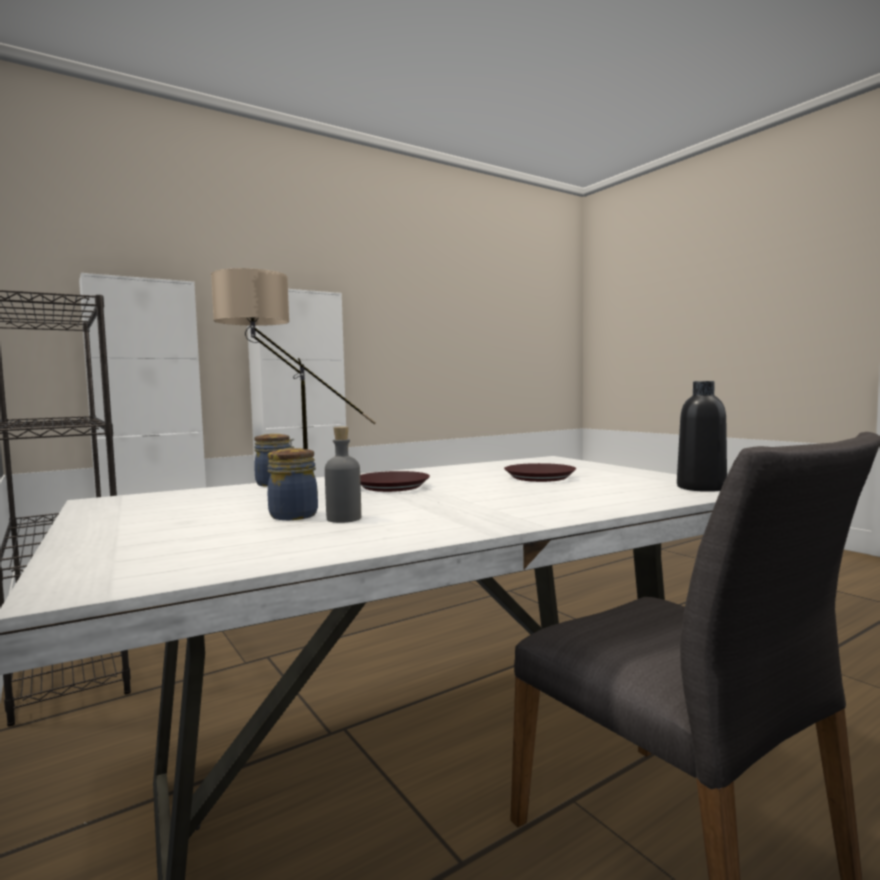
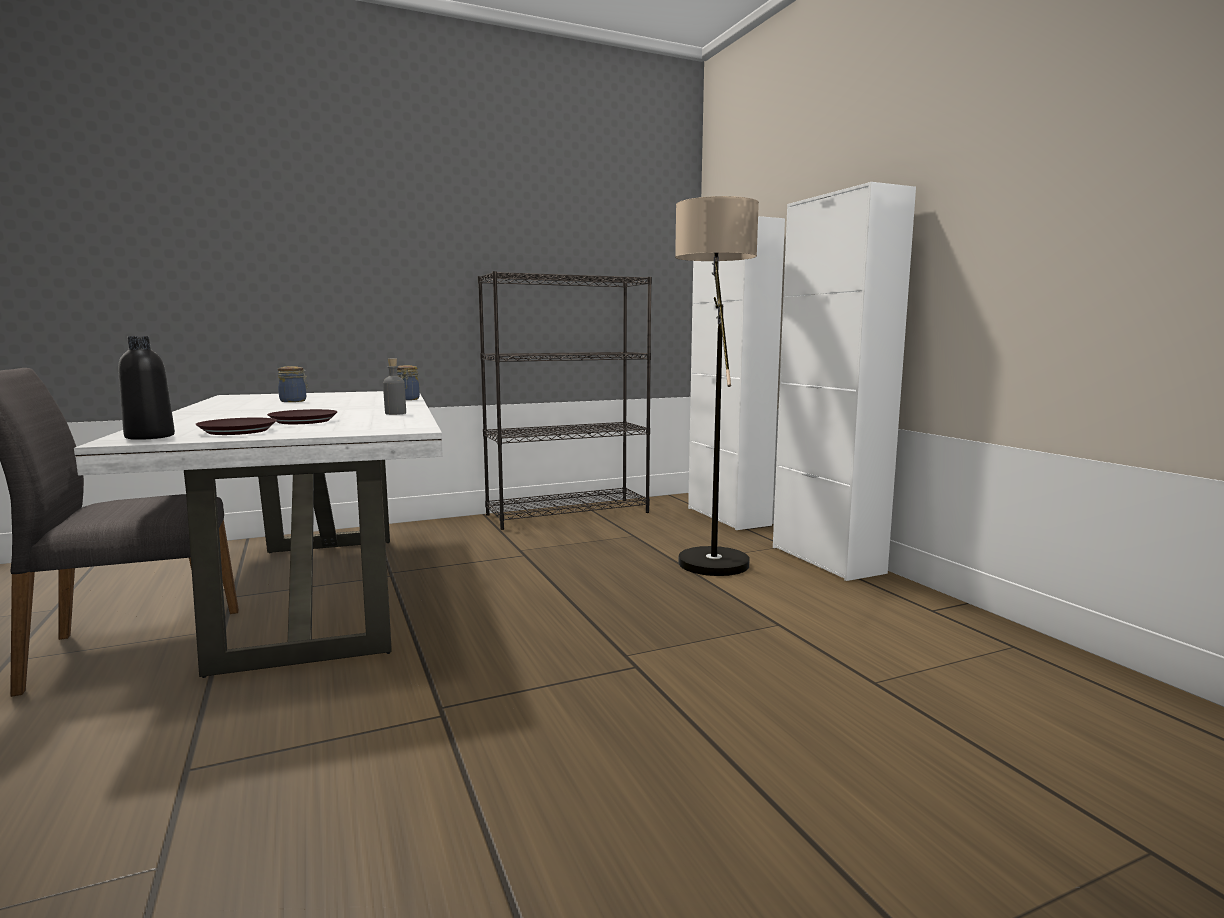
camera: 100 degrees right, 5 degrees up
(344, 518) = (267, 403): grey bottle -> grey bottle (395, 413)
(391, 487) = (345, 407): brown plate -> brown plate (238, 431)

